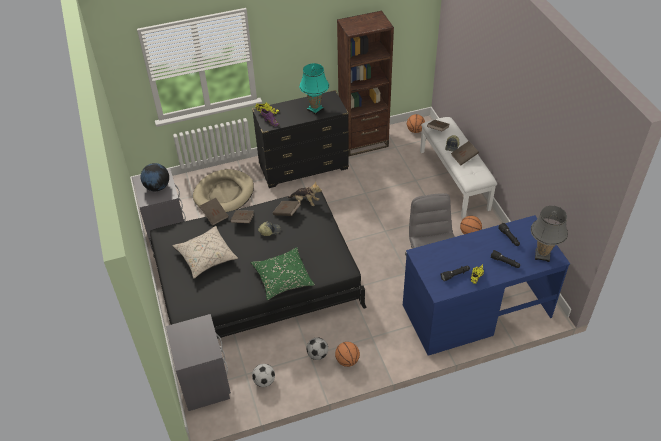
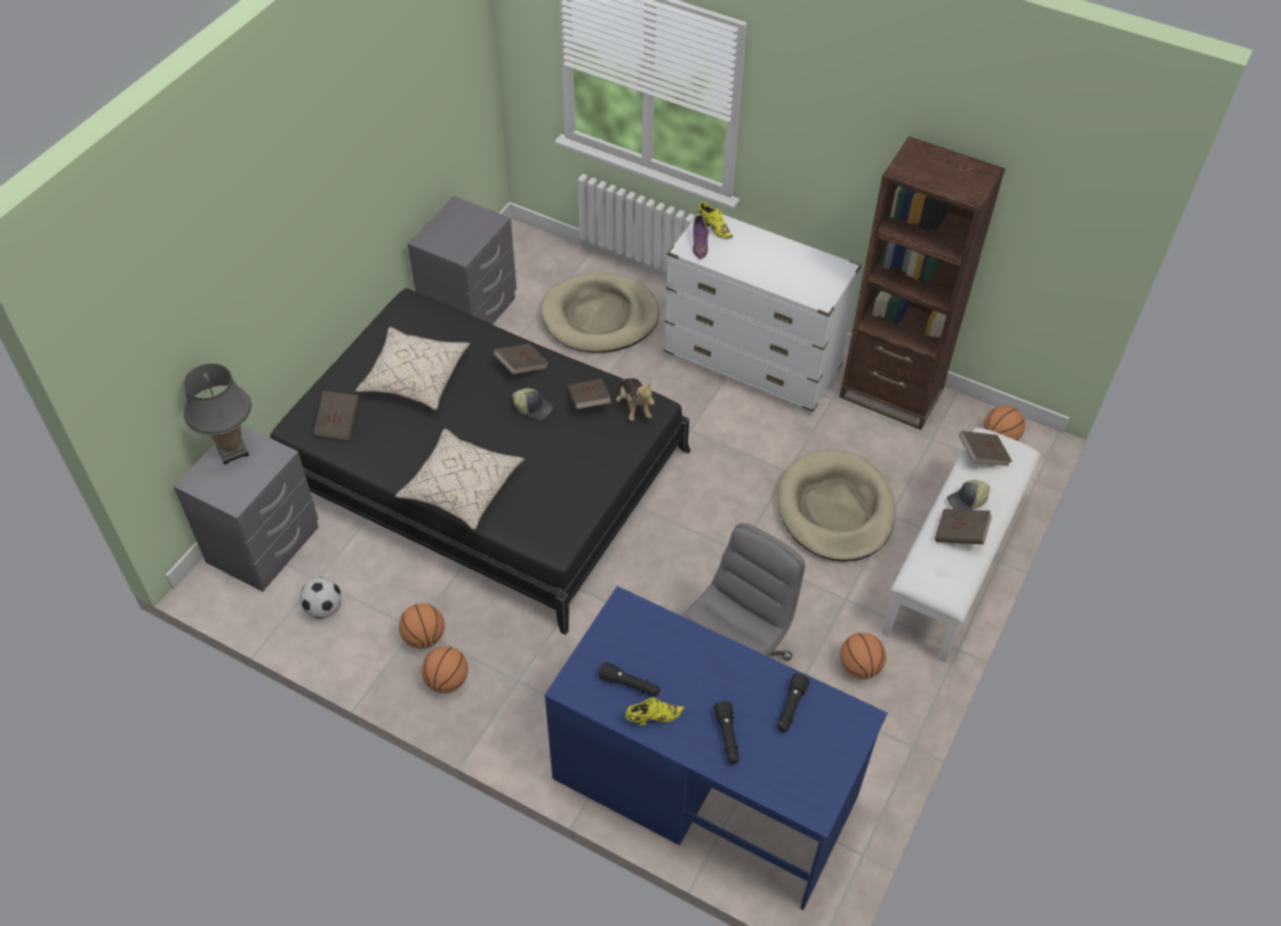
camera: 45 degrees right, 5 degrees up
(157, 187) = (461, 232): globe -> none
(215, 215) = (497, 330): brown book -> brown book (339, 423)
(282, 279) = (461, 487): green pillow -> beige pillow
(303, 167) = (752, 363): black dresser -> white dresser
(315, 109) = (787, 273): turquoise table lamp -> none
(317, 355) = (424, 637): football -> basketball
(396, 192) = (835, 509): none -> beige dog bed
(542, 255) = (801, 782): grey table lamp -> grey table lamp (232, 451)

